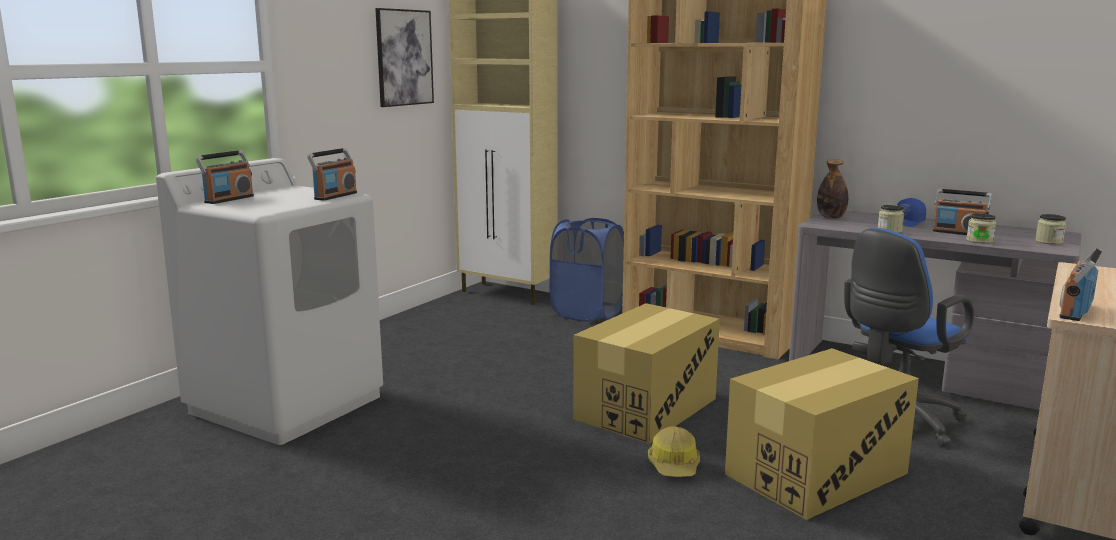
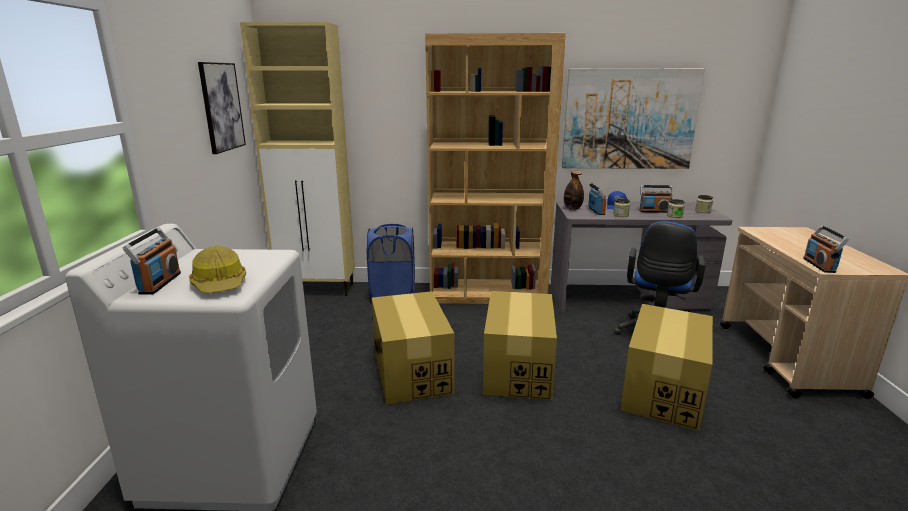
camera: 30 degrees left, 5 degrees up
(335, 196) = (269, 258): radio -> radio (596, 211)
(521, 382) = (411, 371): none -> cardboard box
(674, 465) = (586, 414): hard hat -> hard hat (220, 284)
(948, 87) = (629, 119): none -> picture

